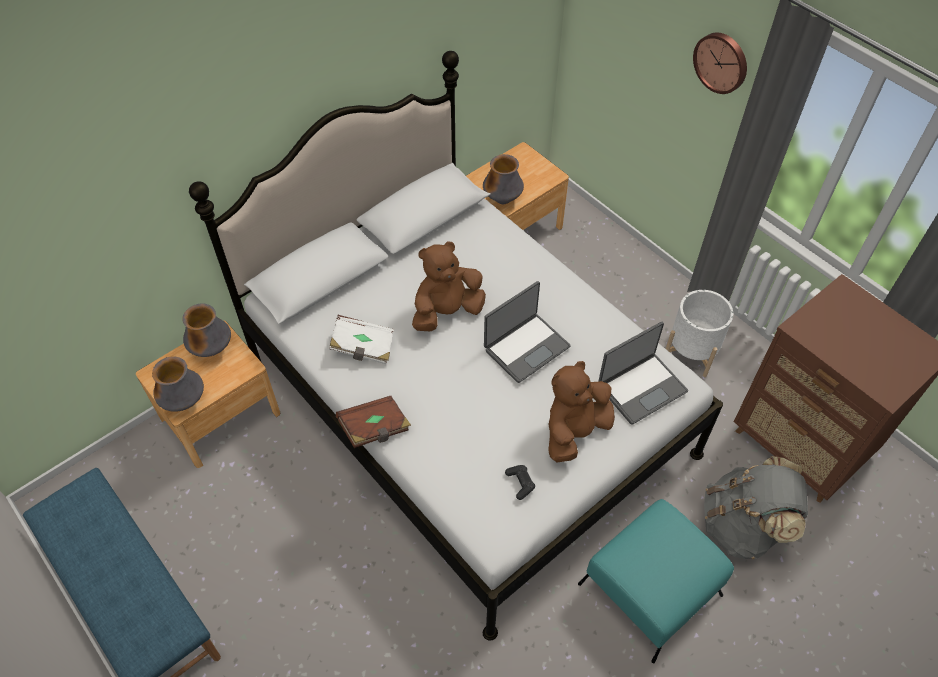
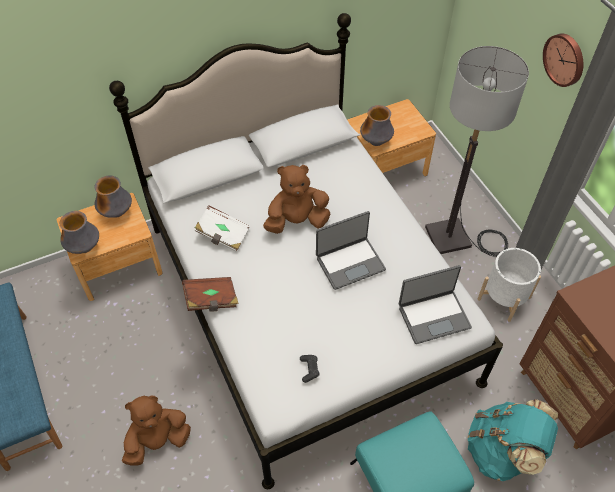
camera: 15 degrees right, 0 degrees up
(574, 431) = (367, 338): brown plush toy -> brown plush toy (158, 441)
(623, 295) = (461, 240): none -> floor lamp
(742, 525) = (502, 451): grey backpack -> turquoise backpack

